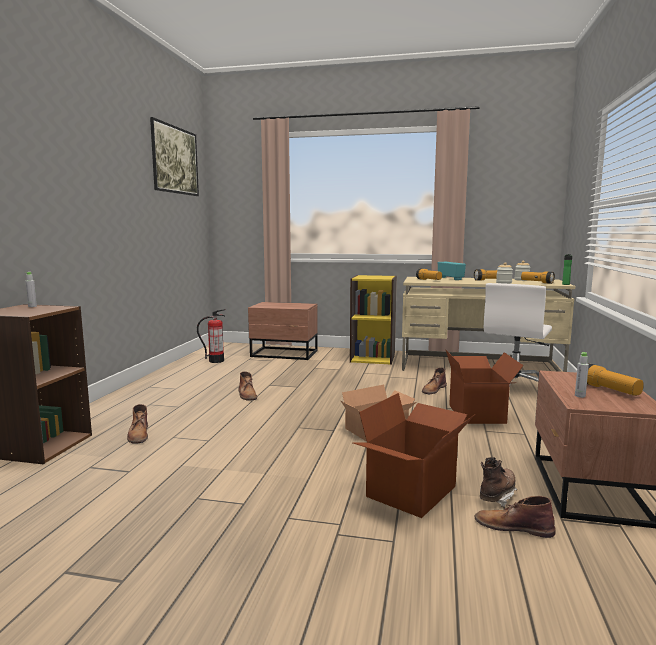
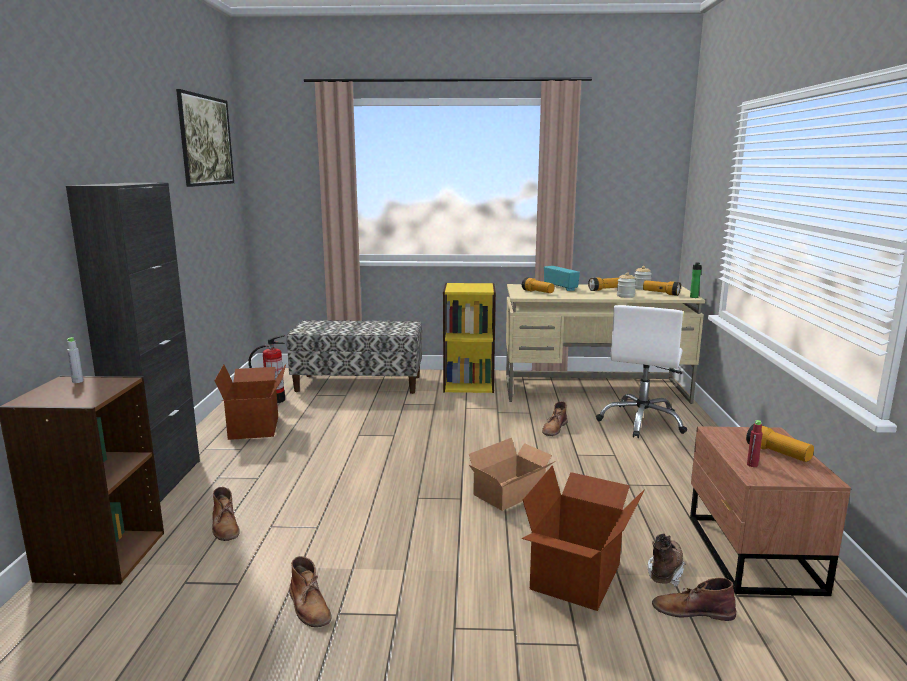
camera: 10 degrees left, 5 degrees up
(106, 404) = (160, 481): none -> black cabinet
(247, 395) = (337, 452): brown boot -> brown boot (309, 606)
(285, 354) = (359, 384): brown nightstand -> bench
(478, 414) = (613, 461): cardboard box -> cardboard box (255, 427)
(580, 396) = (752, 465): grey bottle -> red bottle

